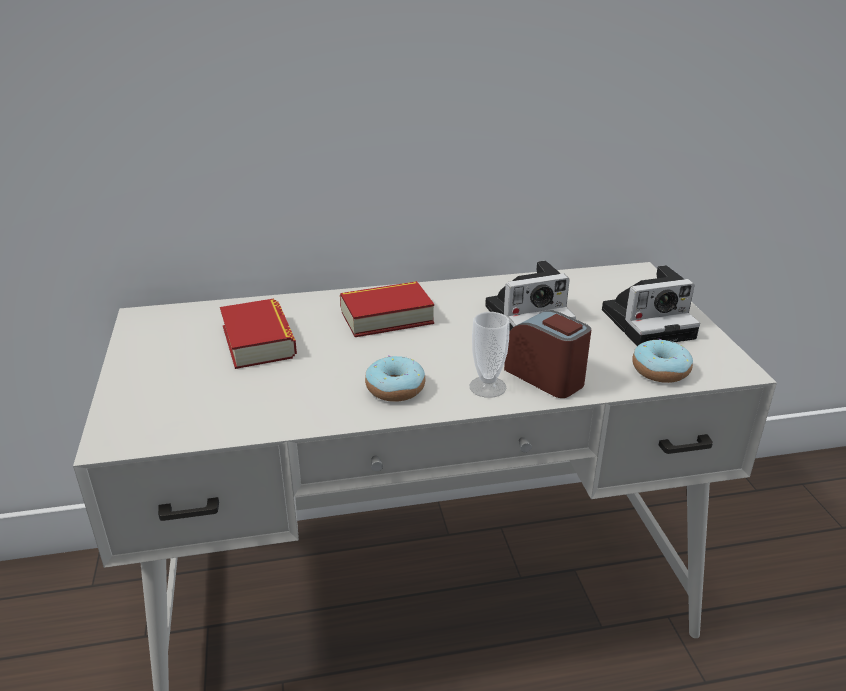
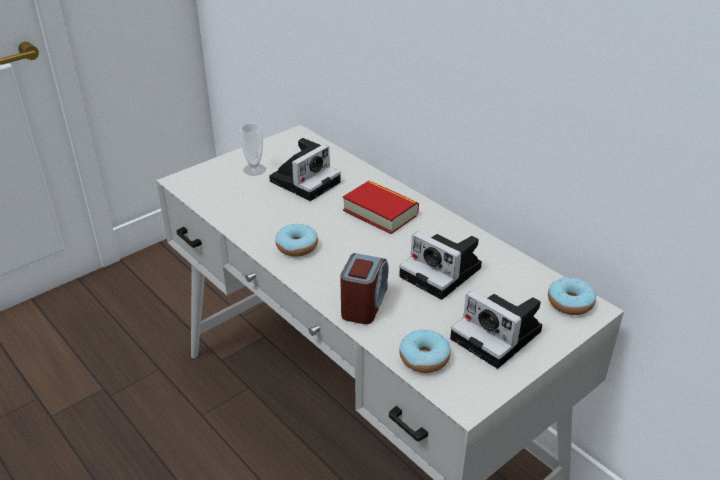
camera: 60 degrees right, 5 degrees up
(258, 341) = (306, 180): book -> camera
(487, 387) = (329, 282): cup -> cup (254, 169)
(624, 277) = (570, 303): none -> donut

